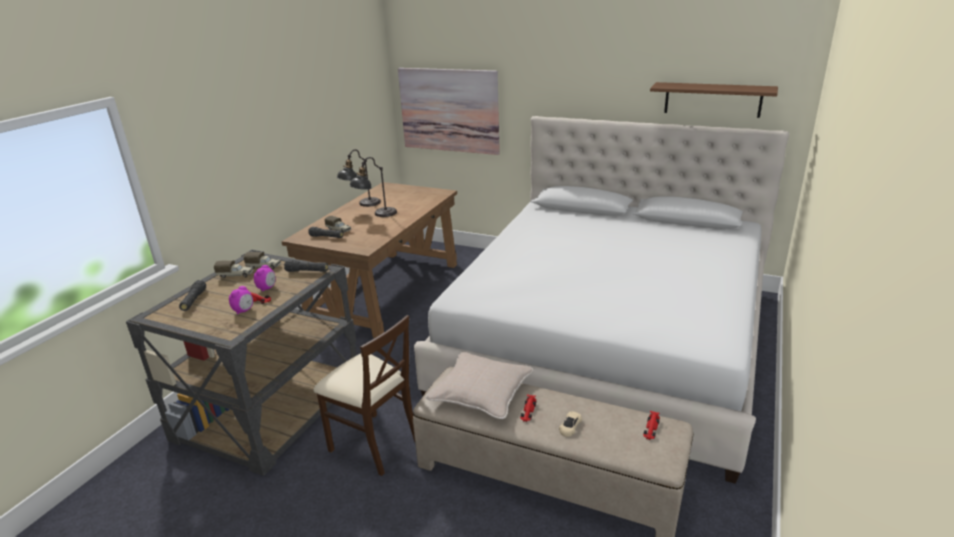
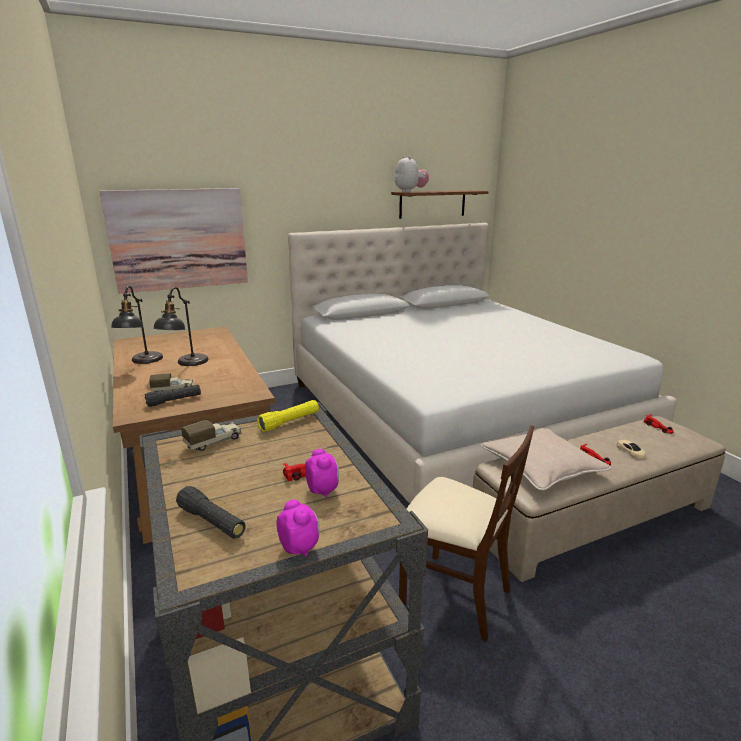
camera: 50 degrees left, 5 degrees down
(236, 275) = (197, 466): toy truck -> none
(267, 288) = (285, 457): alarm clock -> alarm clock (300, 547)
(307, 271) = (289, 422): black flashlight -> yellow flashlight
(374, 444) = (454, 595): beige chair -> beige chair turned 45 degrees clockwise
(669, 85) = (410, 191): none -> plush toy

